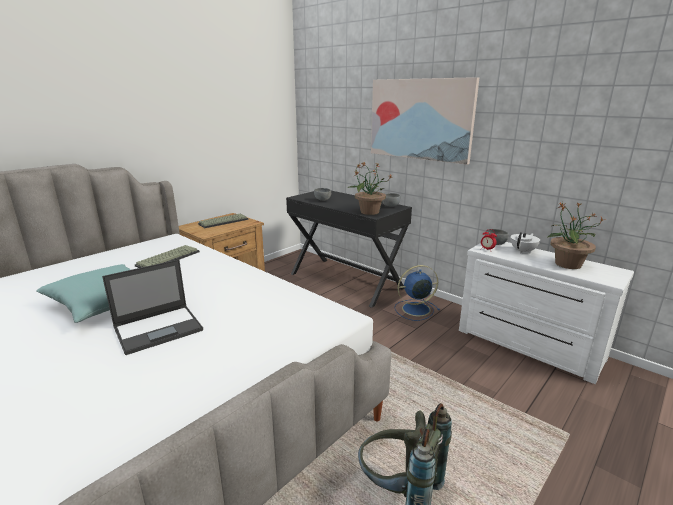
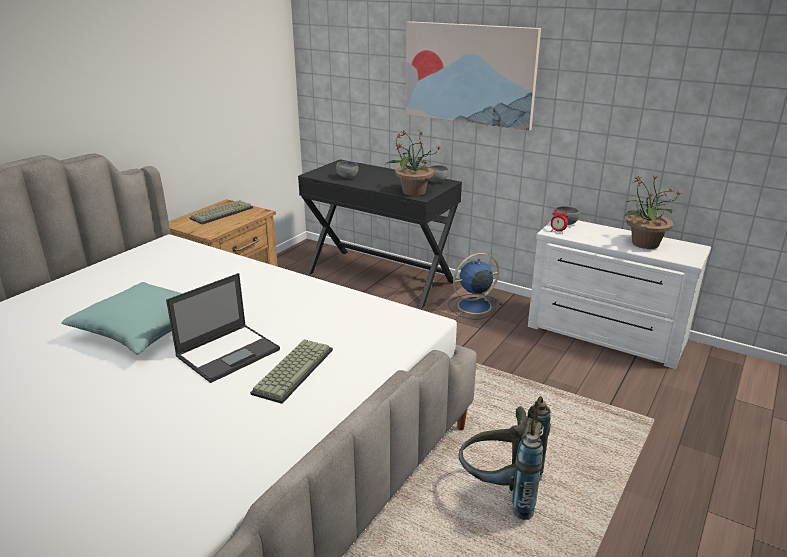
camera: 10 degrees left, 5 degrees up
(168, 258) = (182, 269): keyboard -> keyboard (293, 370)
(523, 251) = (597, 231): white teapot -> none

